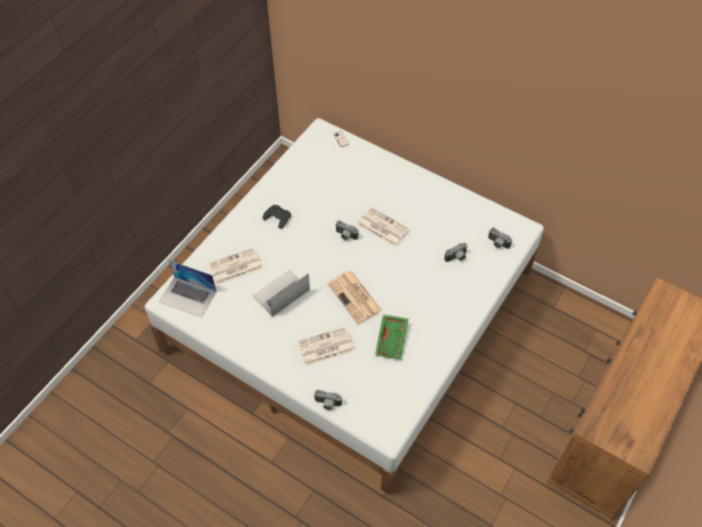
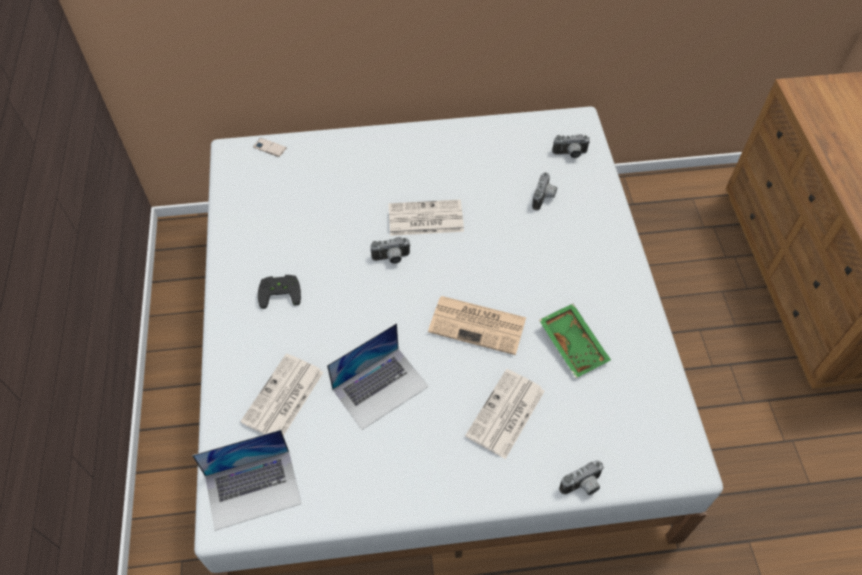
camera: 40 degrees left, 0 degrees up
(281, 293) = (380, 387): laptop -> laptop turned 135 degrees counterclockwise

